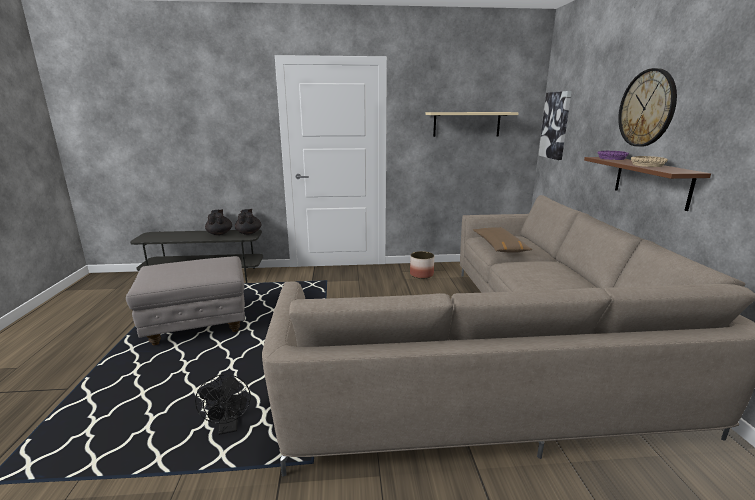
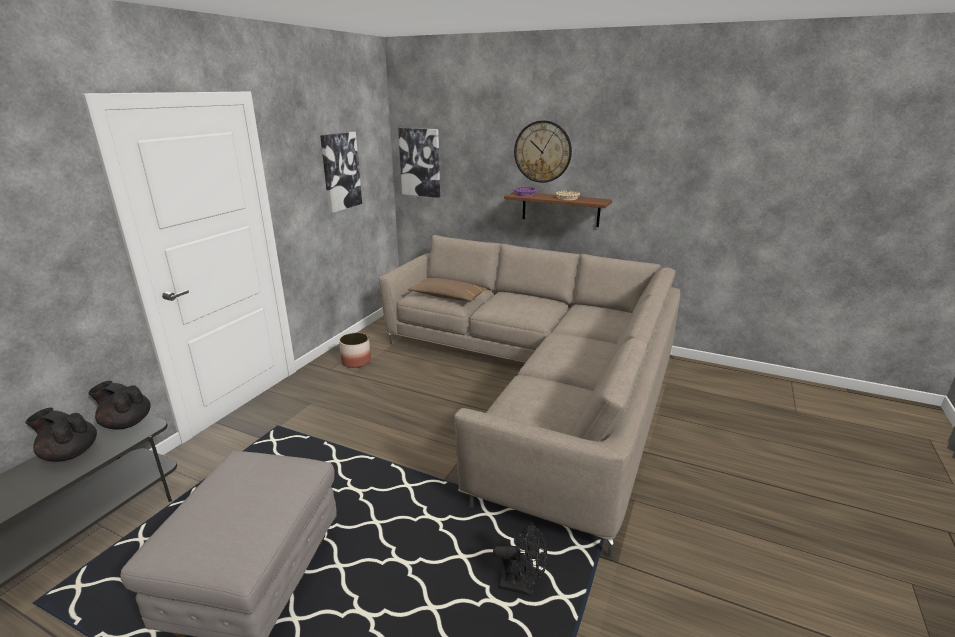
camera: 60 degrees left, 5 degrees up
(466, 124) = (340, 171): beige shelf -> picture

